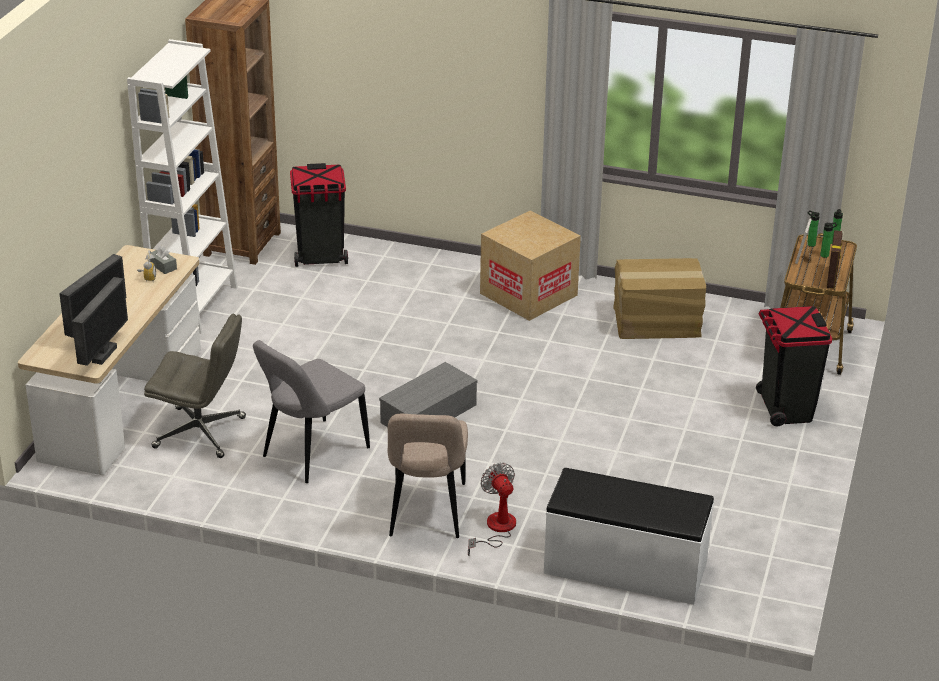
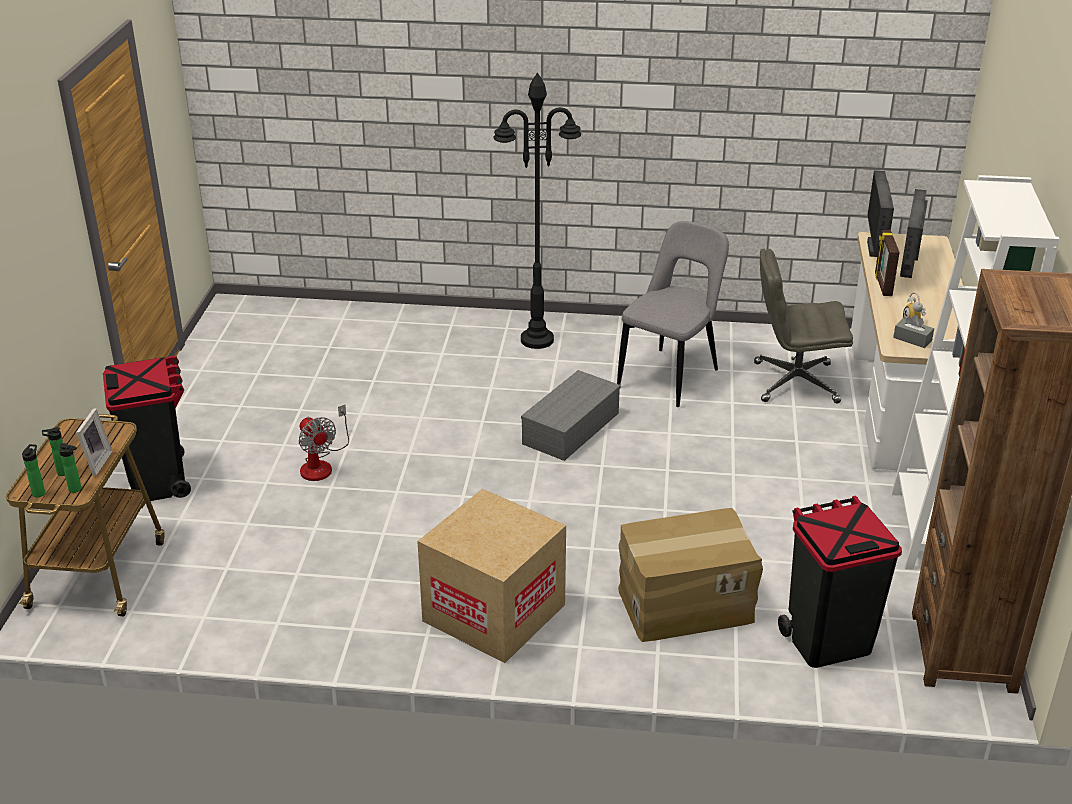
camera: 170 degrees right, 0 degrees up
(426, 513) = (537, 340): beige chair -> black floor lamp
(496, 529) = (470, 334): fan -> fan (321, 464)
(625, 568) = (351, 319): white bench -> none
(656, 323) = (306, 586): cardboard box -> cardboard box (684, 603)
(832, 278) = (69, 435): picture frame -> picture frame (882, 285)

